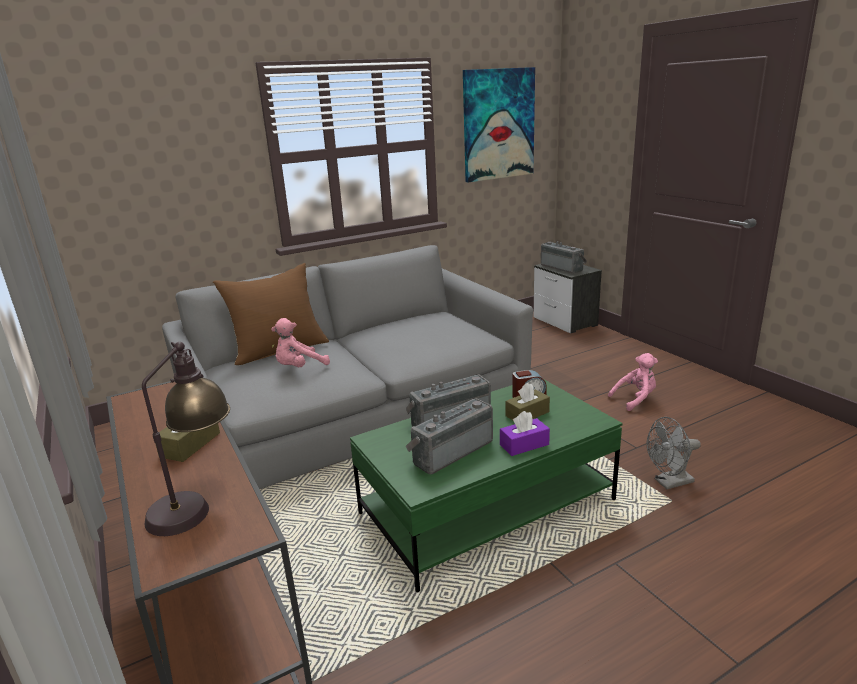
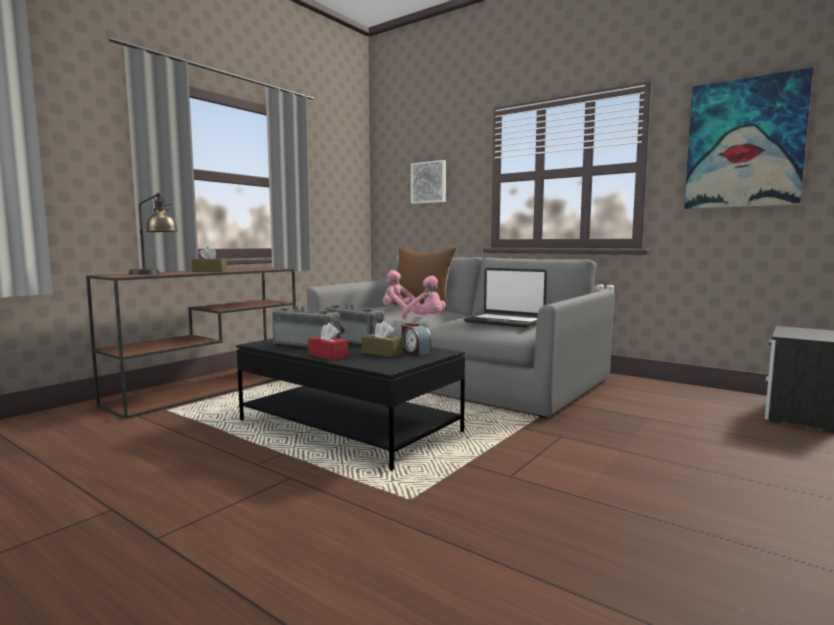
camera: 65 degrees right, 15 degrees down
(161, 168) = (429, 182): none -> picture
(441, 332) = (505, 321): none -> laptop
(487, 506) = (349, 426): green coffee table -> black coffee table
(524, 445) = (328, 355): purple tissue box -> red tissue box
(563, 268) = (800, 332): radio -> none
(635, 399) = (637, 469): pink plush toy -> pink plush toy (426, 319)
(669, 483) = (447, 497): grey fan -> none

